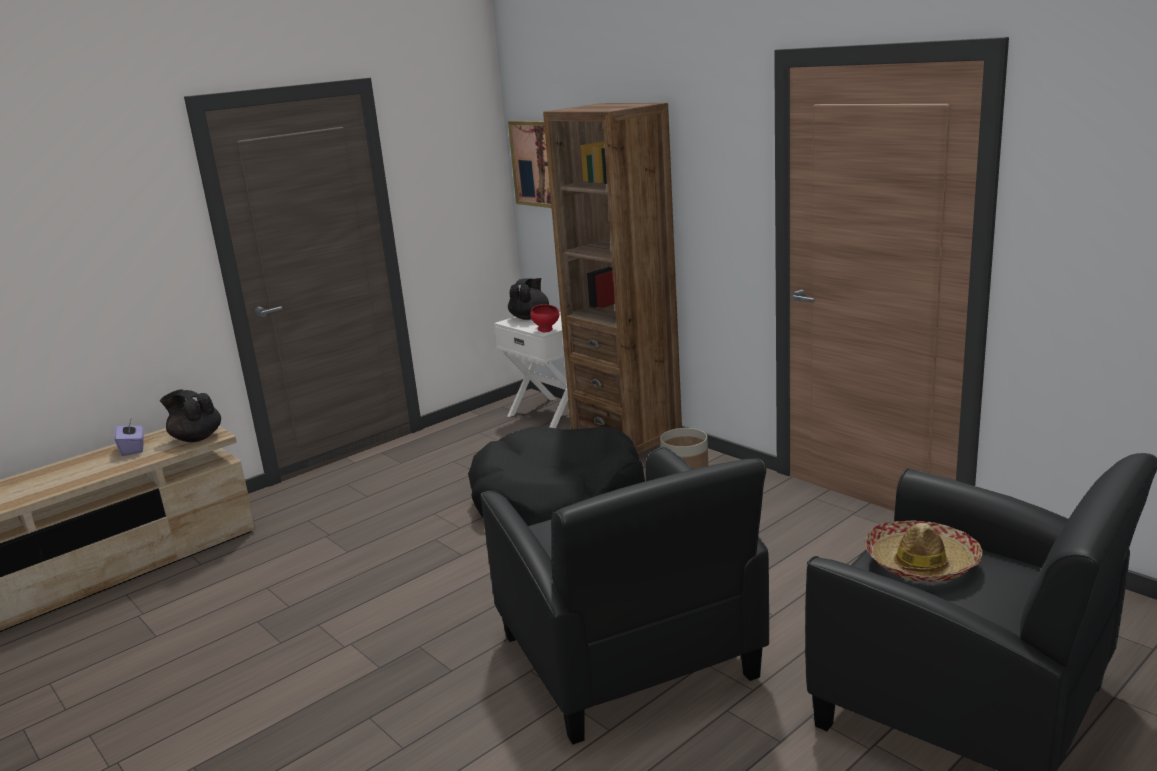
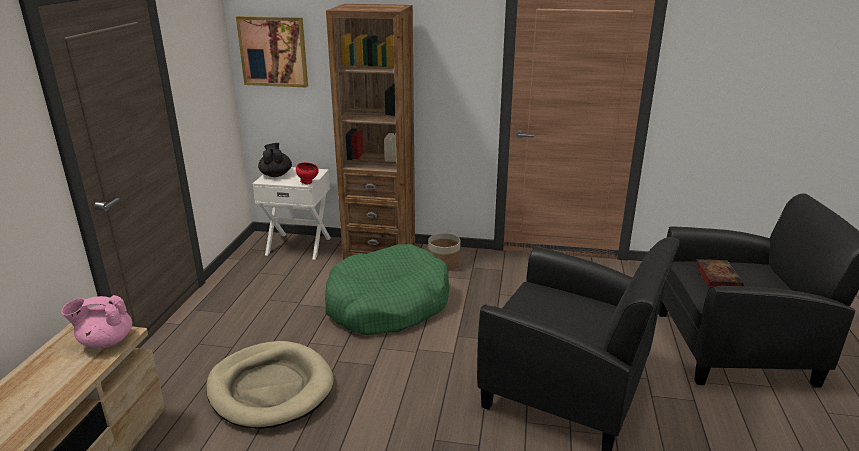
camera: 40 degrees left, 5 degrees up
(133, 449) = (44, 373): purple tissue box -> none
(196, 438) = (105, 341): black teapot -> pink teapot
(349, 543) = (270, 388): none -> beige dog bed
(558, 499) = (387, 304): black dog bed -> green dog bed
(921, 563) = (716, 276): hat -> book

